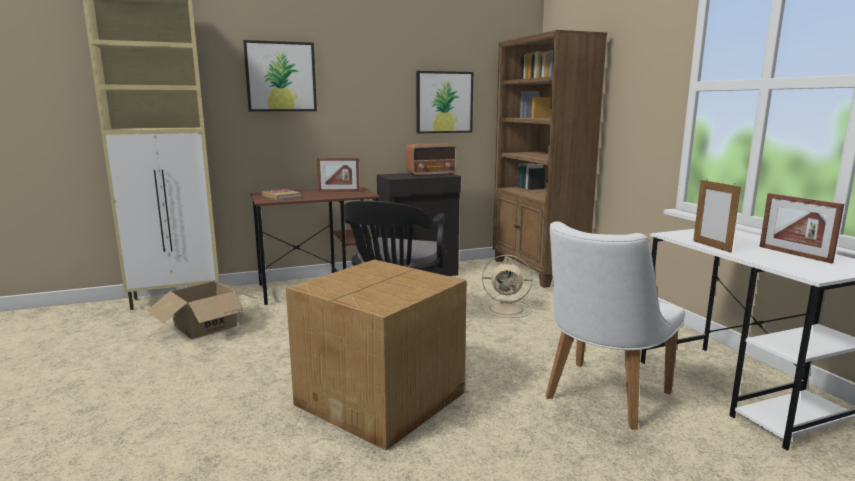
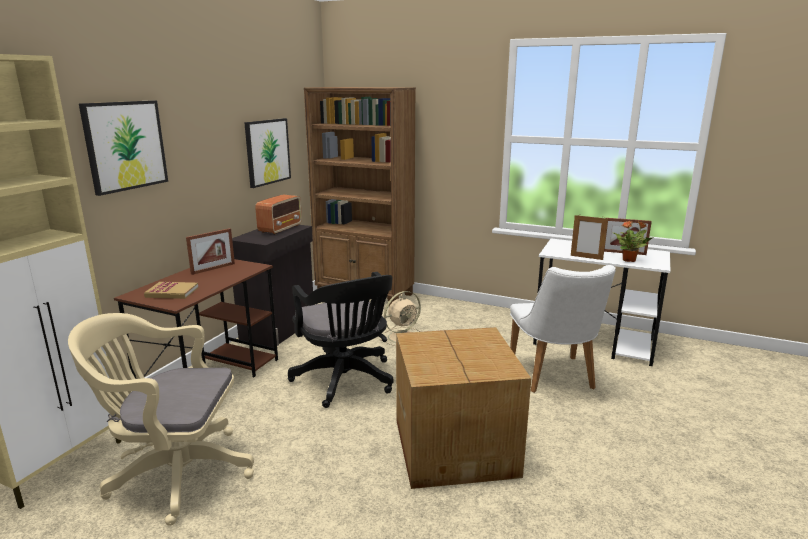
camera: 45 degrees left, 5 degrees up
(206, 325) = (175, 473): cardboard box -> beige office chair
(777, 261) = (629, 260): none -> potted plant

